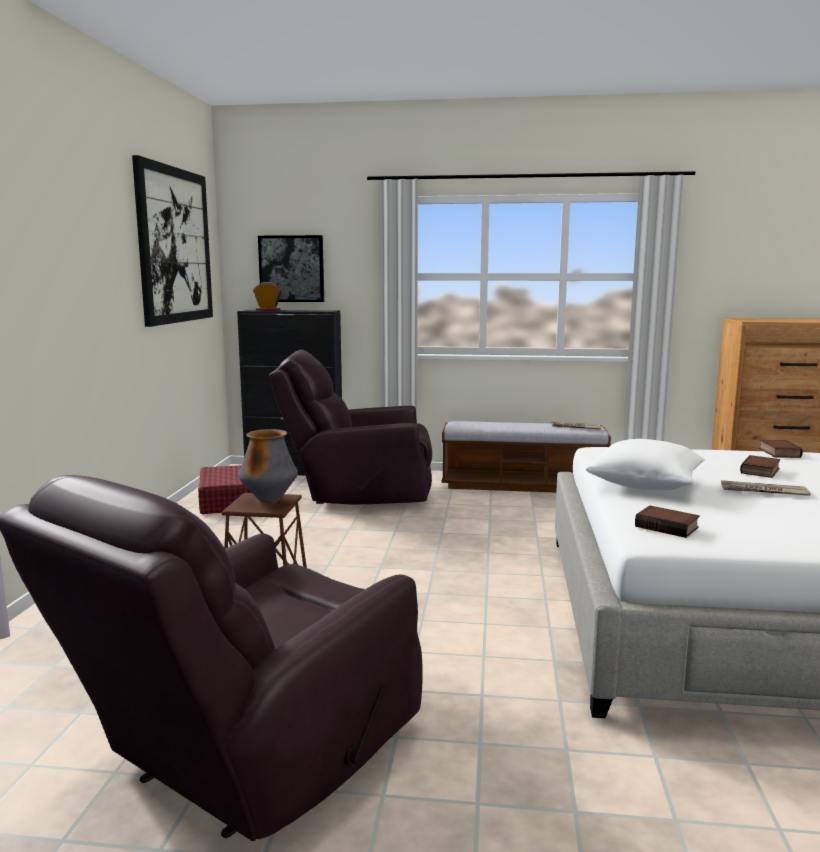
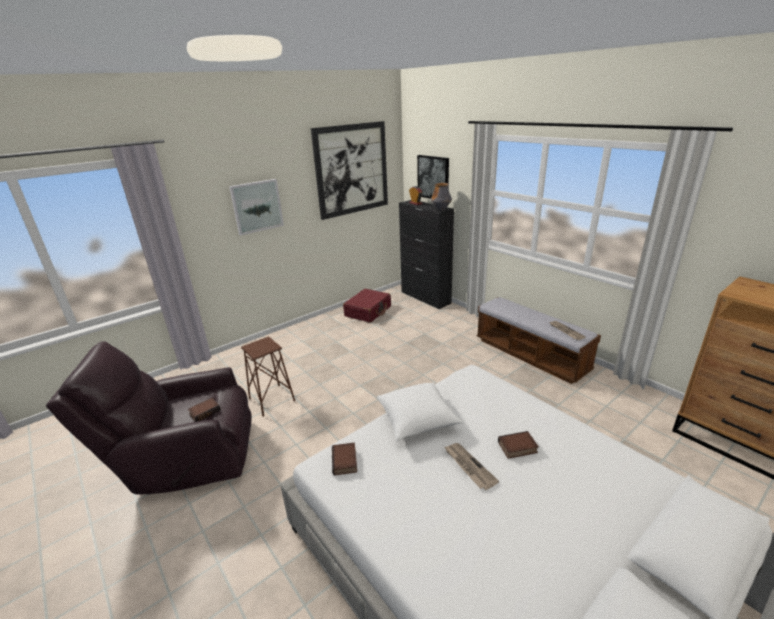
camera: 45 degrees right, 15 degrees up
(70, 279) = (257, 206): none -> picture
(269, 500) = (264, 346): vase -> vase (441, 209)
(356, 494) = (427, 327): brown armchair -> none
(778, 453) = (590, 435): book -> book (205, 411)

